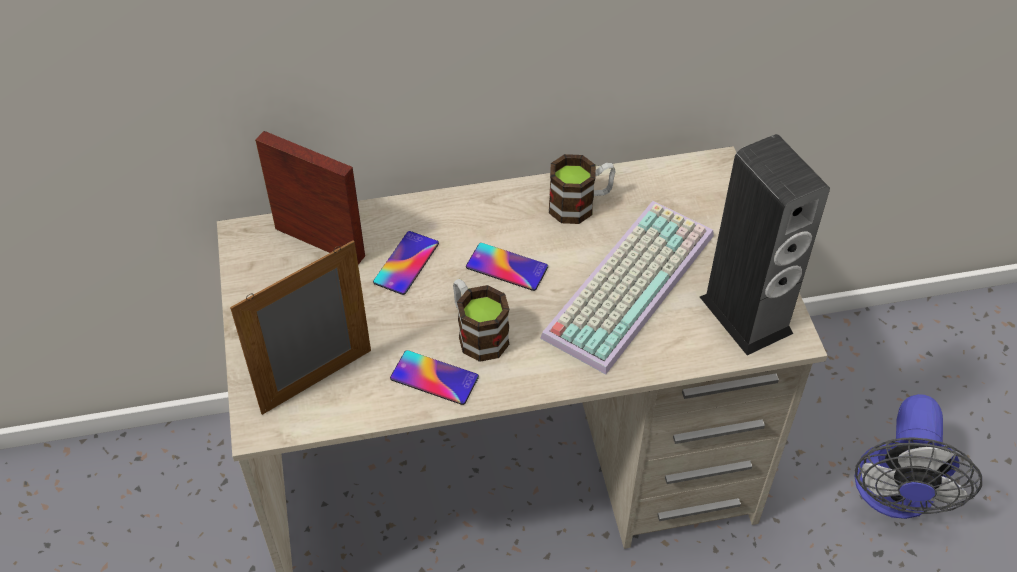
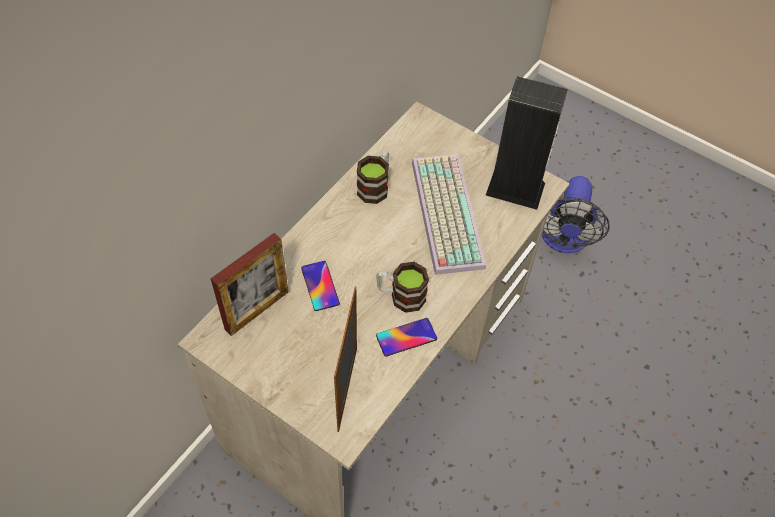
camera: 45 degrees left, 5 degrees up
(319, 242) = (257, 310): picture frame -> picture frame turned 150 degrees clockwise
(507, 267) = (376, 248): phone -> none
(895, 496) = (564, 240): fan -> fan turned 45 degrees clockwise

